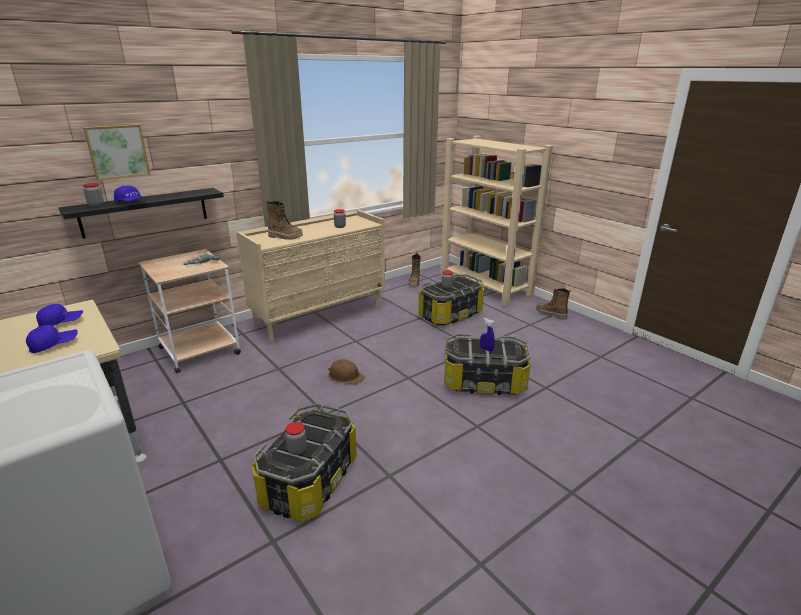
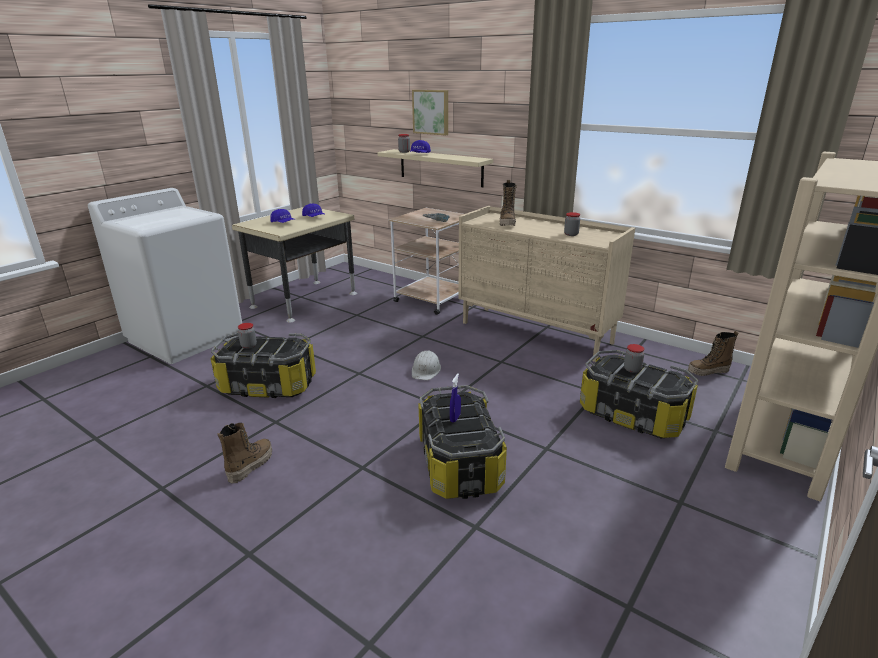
camera: 75 degrees right, 0 degrees up
(145, 212) = (440, 167): black shelf -> beige shelf
(345, 376) = (426, 370): brown hard hat -> white hard hat
(551, 314) = (754, 530): boot -> boot (250, 465)

